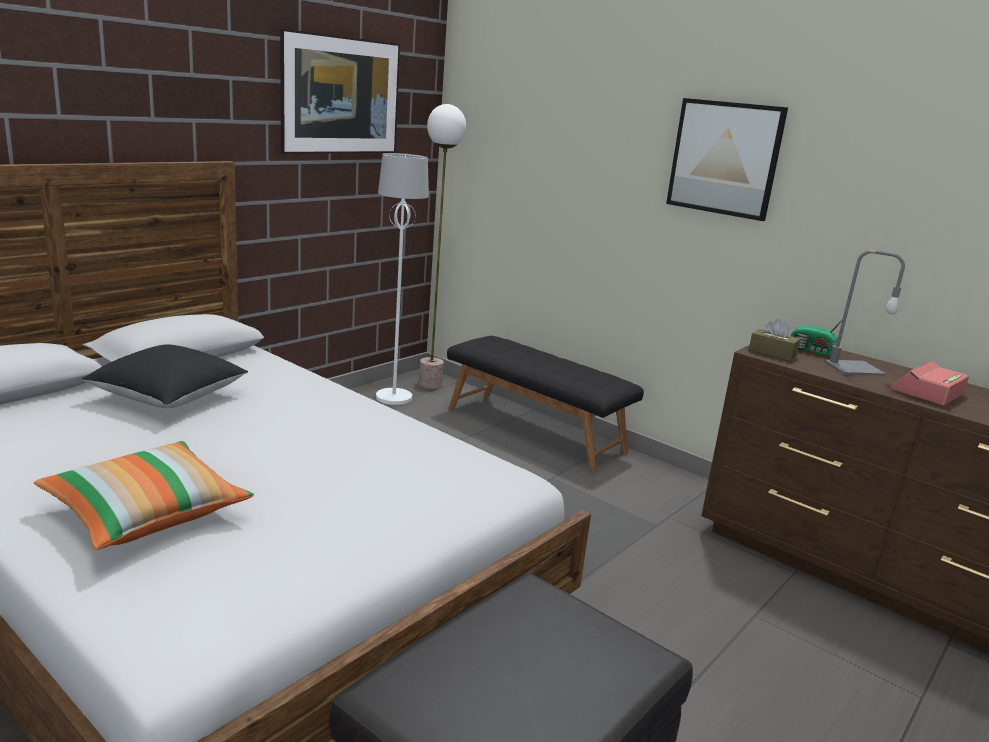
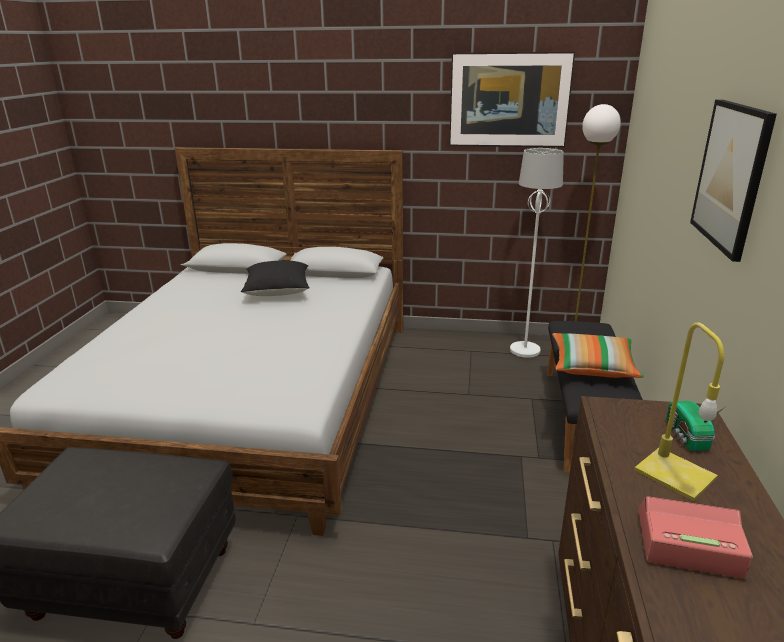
camera: 60 degrees right, 5 degrees up
(147, 513) = (152, 337): pillow -> pillow (593, 367)
(772, 353) = (621, 415): brown tissue box -> none
(853, 369) = (672, 473): grey table lamp -> yellow table lamp

